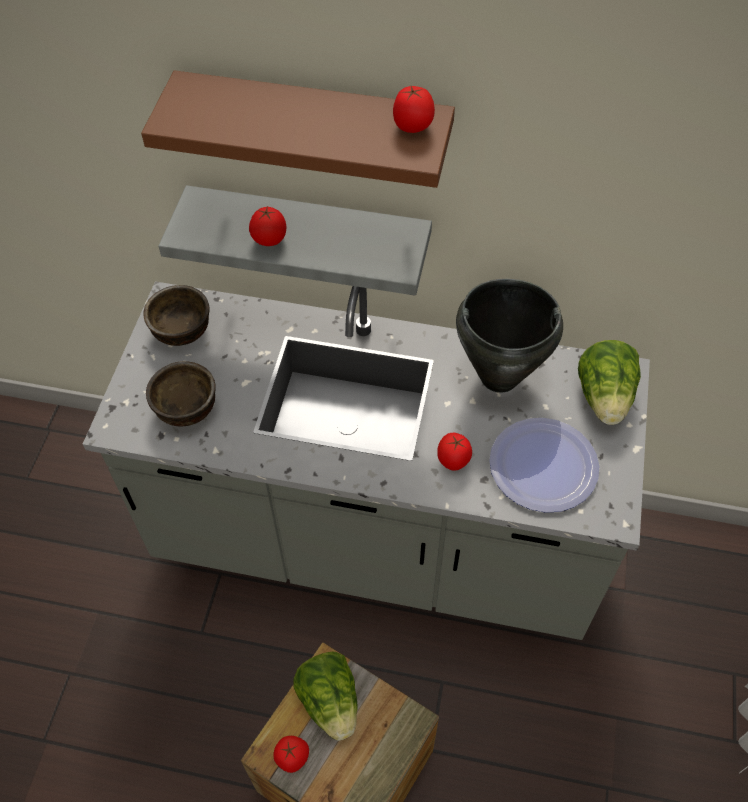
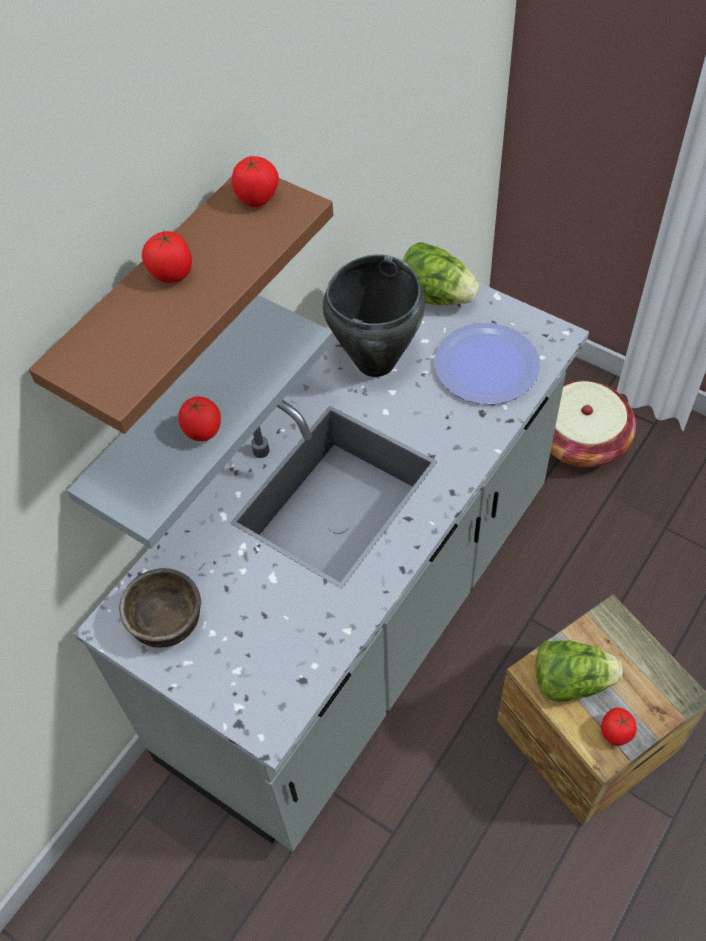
camera: 65 degrees left, 0 degrees up
(187, 409) = (280, 644): brown bowl -> none
(453, 460) = (451, 429): tomato -> tomato (171, 274)
(669, 669) = (580, 440): none -> basket

